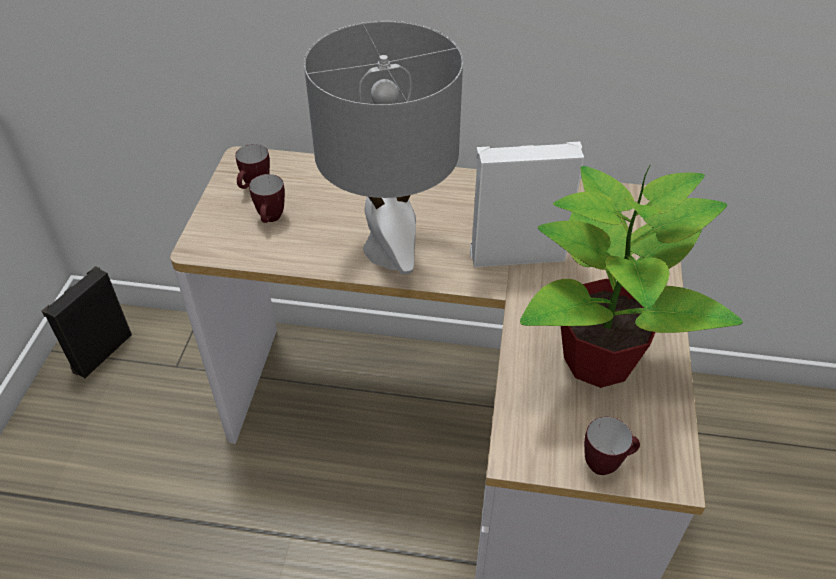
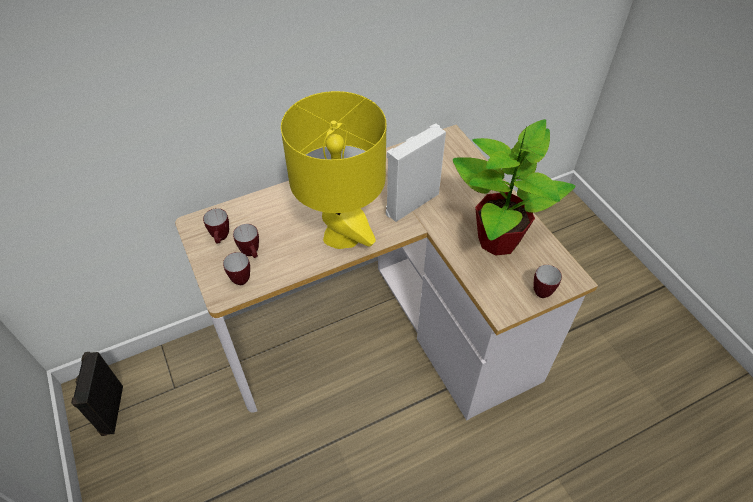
camera: 35 degrees left, 5 degrees up
(233, 238) = (239, 278): none -> mug
(390, 251) = (341, 236): grey table lamp -> yellow table lamp

